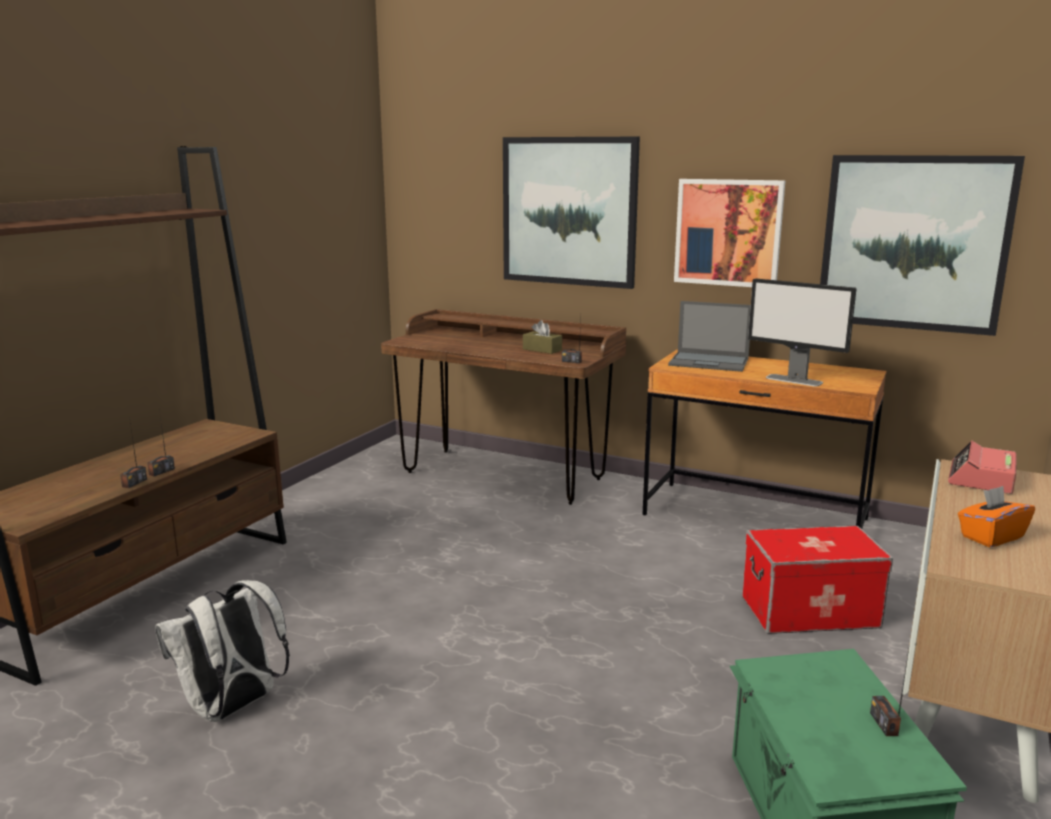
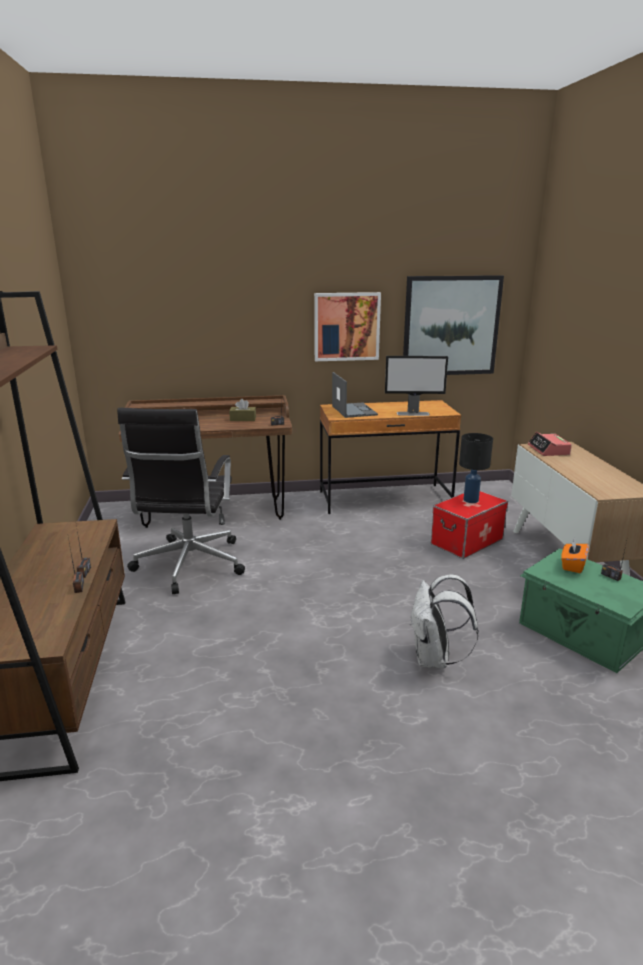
camera: 35 degrees left, 5 degrees up
(232, 708) = (248, 716): white backpack -> white backpack (434, 659)
(396, 525) = (189, 565): none -> black office chair
(569, 211) = (234, 319): picture -> none
(710, 362) = (353, 410): laptop -> laptop turned 90 degrees counterclockwise
(823, 539) = (471, 500): none -> black table lamp
(991, 537) = (593, 477): orange tissue box -> orange tissue box (572, 565)

